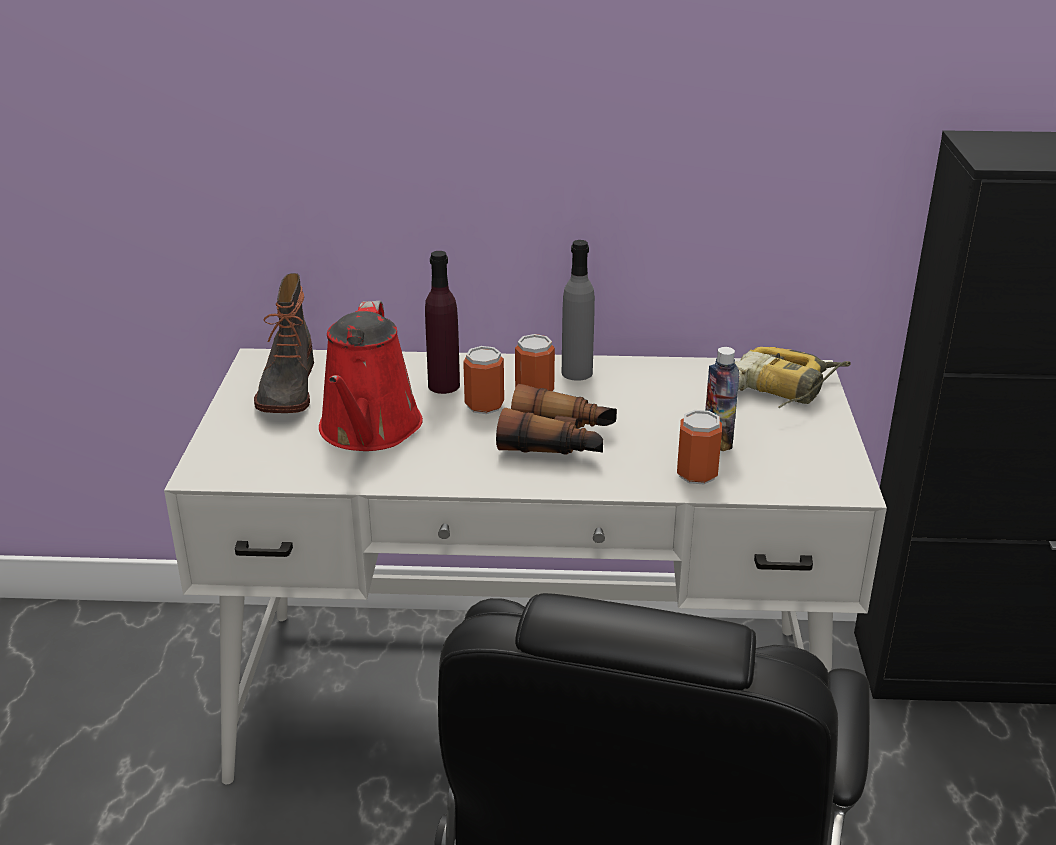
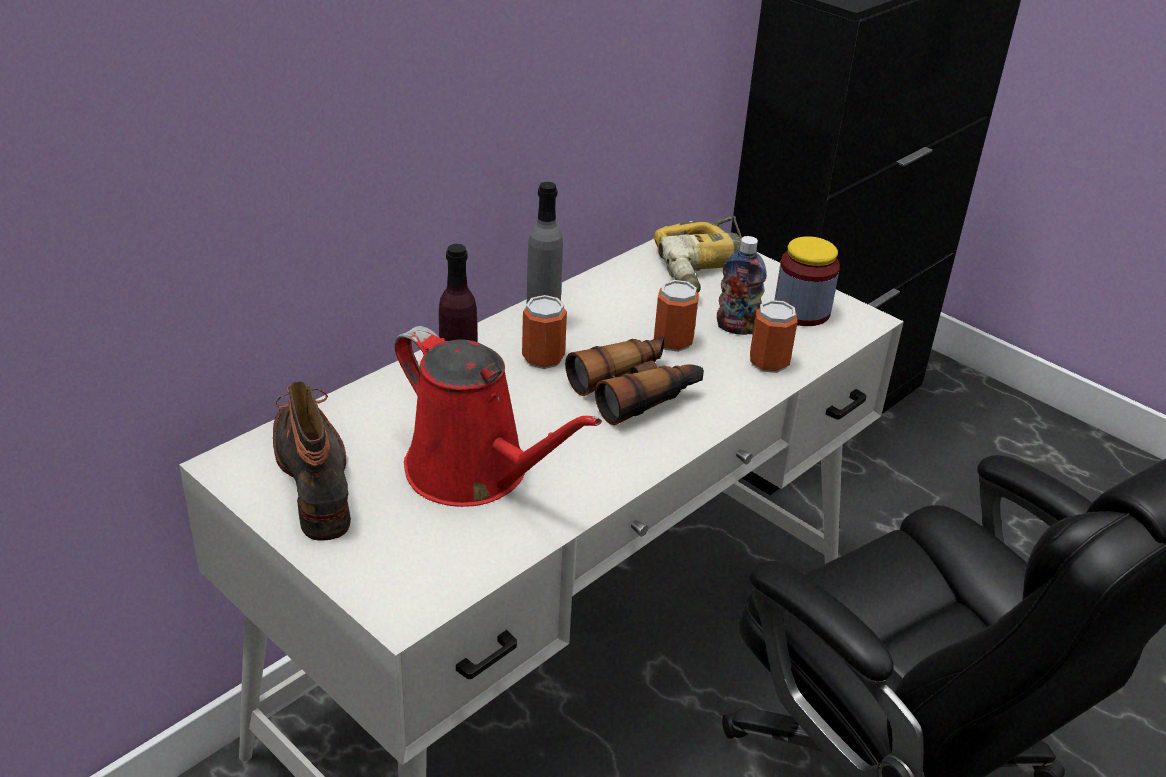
camera: 50 degrees left, 5 degrees up
(286, 388) = (316, 478): boot -> boot turned 150 degrees counterclockwise
(484, 405) = (525, 392): can -> can (673, 341)
(799, 457) = (801, 311): none -> jar

